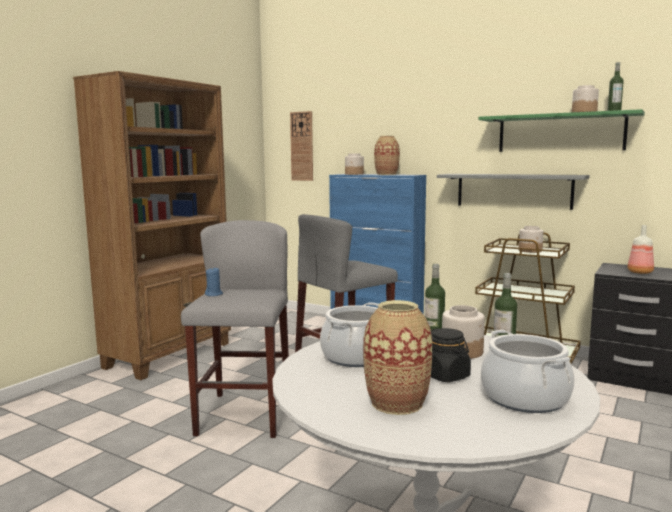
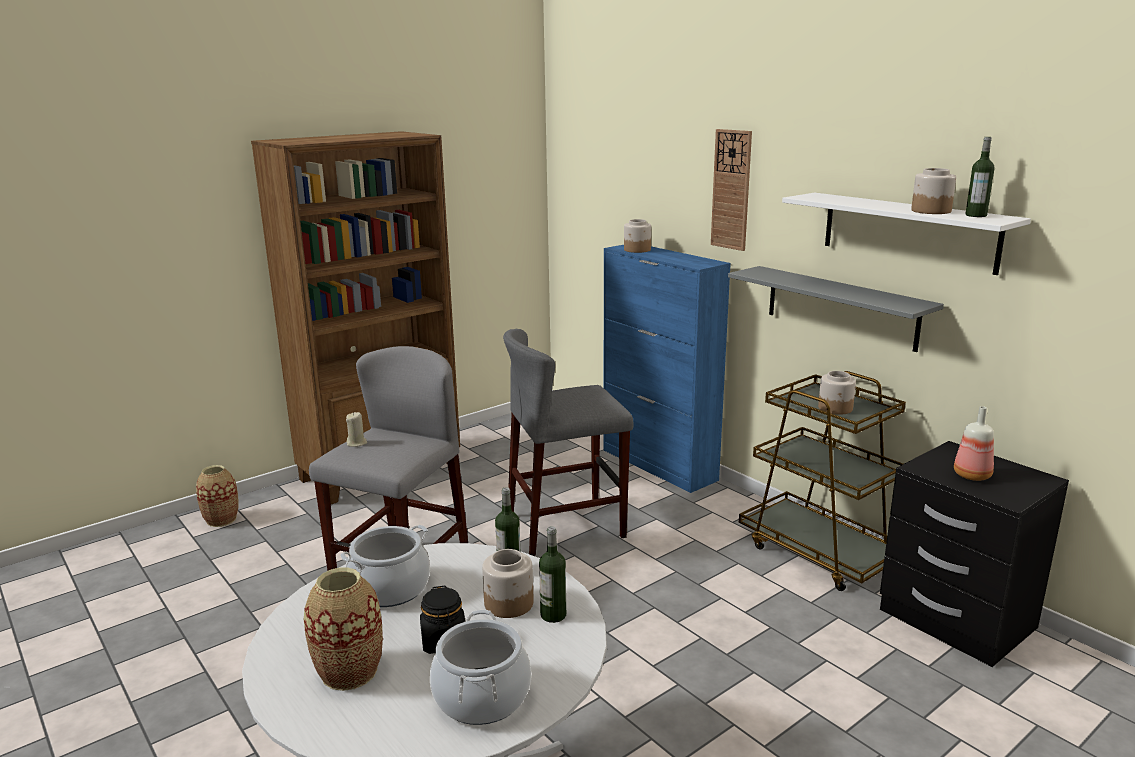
camera: 20 degrees right, 10 degrees up
(214, 294) = (357, 443): blue candle -> beige candle
(302, 146) = (588, 194): wall clock -> wall clock (731, 190)
(386, 174) = (676, 256): vase -> vase (221, 520)
(560, 133) = (908, 231): green shelf -> white shelf

